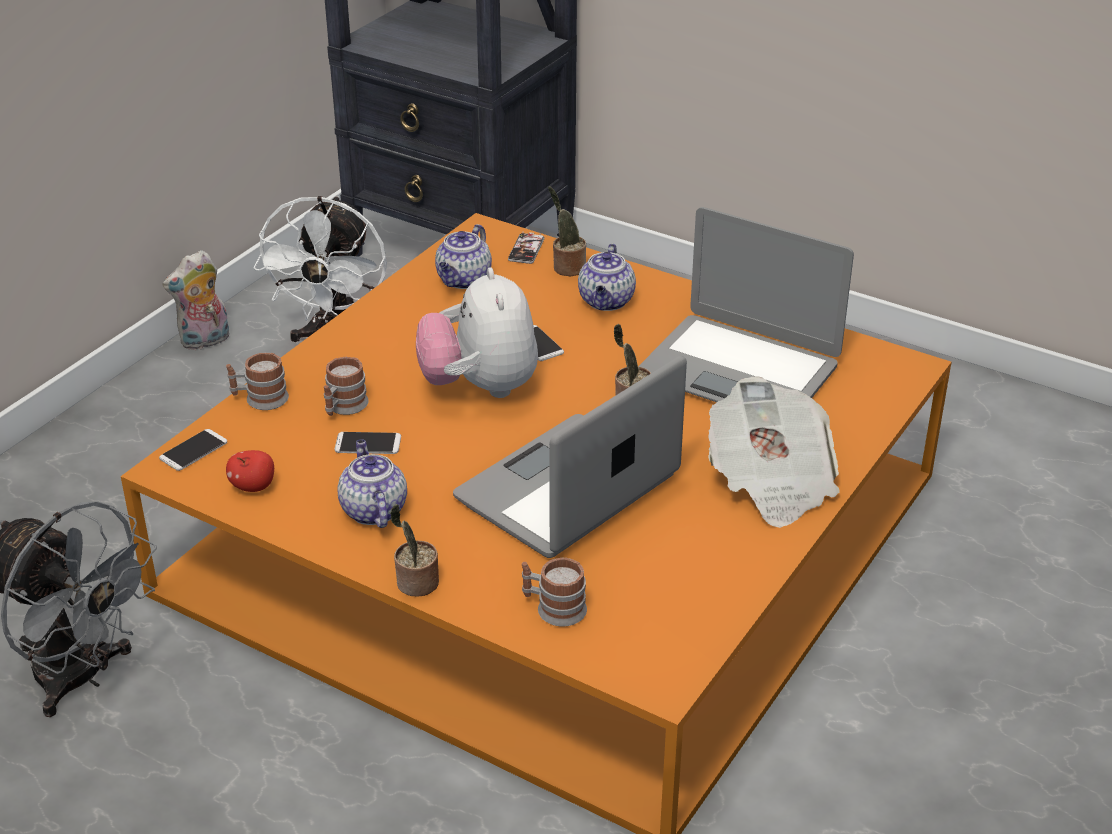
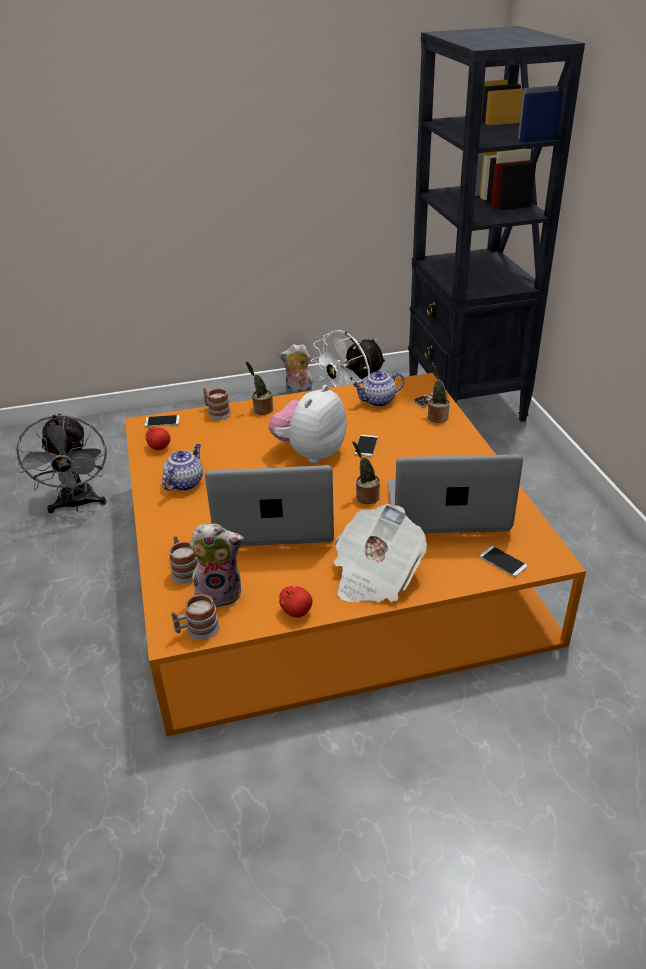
camera: 45 degrees right, 0 degrees up
(343, 407) = (241, 432): mug -> mug (197, 630)
(368, 444) = (226, 453): phone -> phone (503, 561)
(415, 584) = (151, 524): potted plant -> potted plant (261, 409)
(607, 302) = (431, 442): teapot -> none
(638, 604) = (220, 593): none -> plush toy
(738, 370) = (447, 509): laptop -> laptop turned 105 degrees clockwise
(752, 569) = (296, 611): none -> apple

